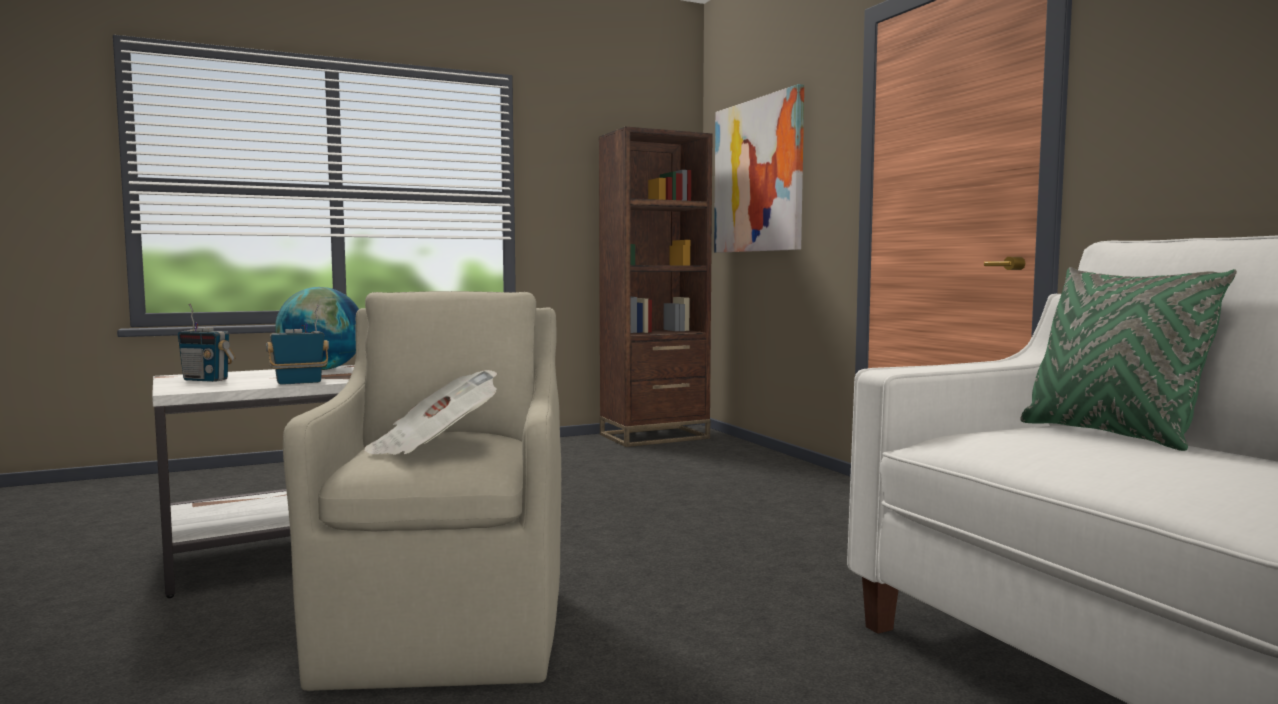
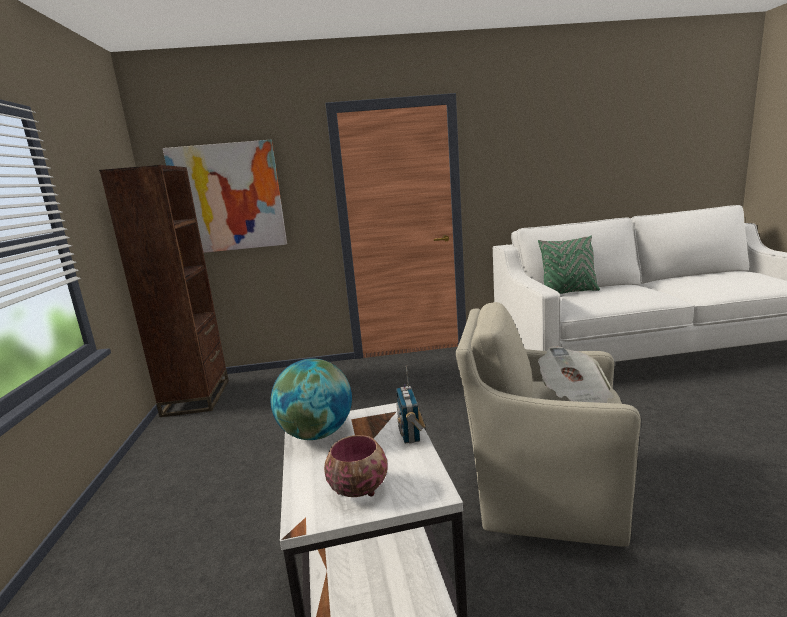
camera: 70 degrees left, 10 degrees up
(206, 380) = (358, 489): radio -> bowl

